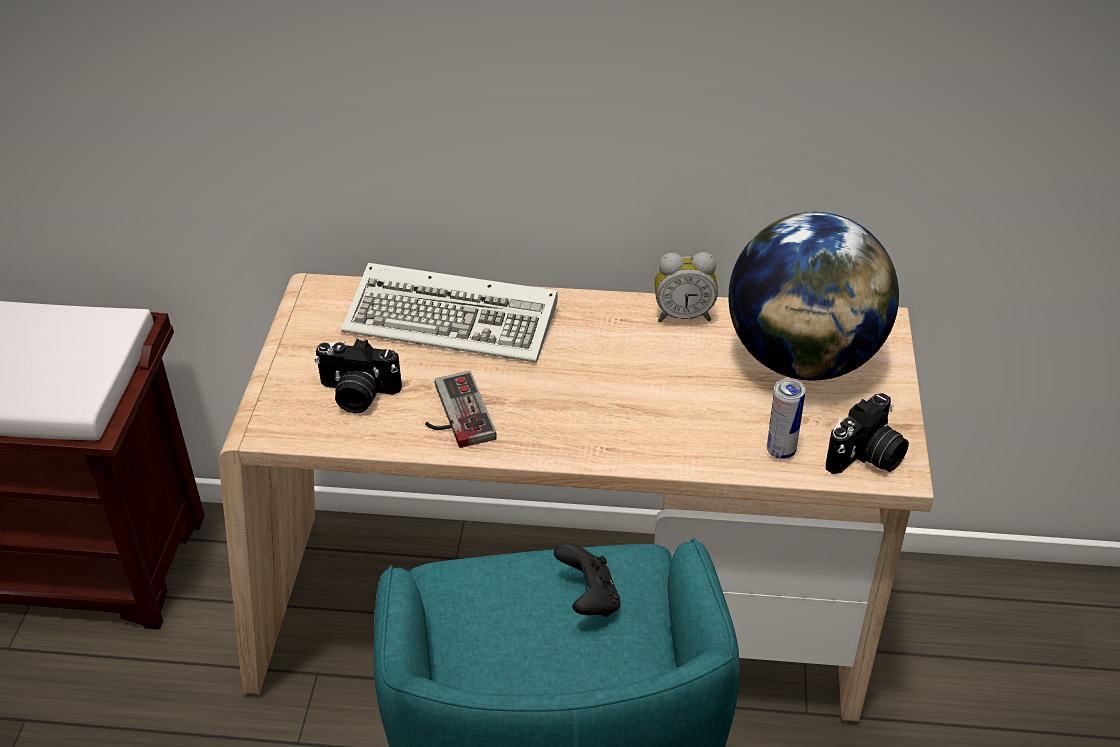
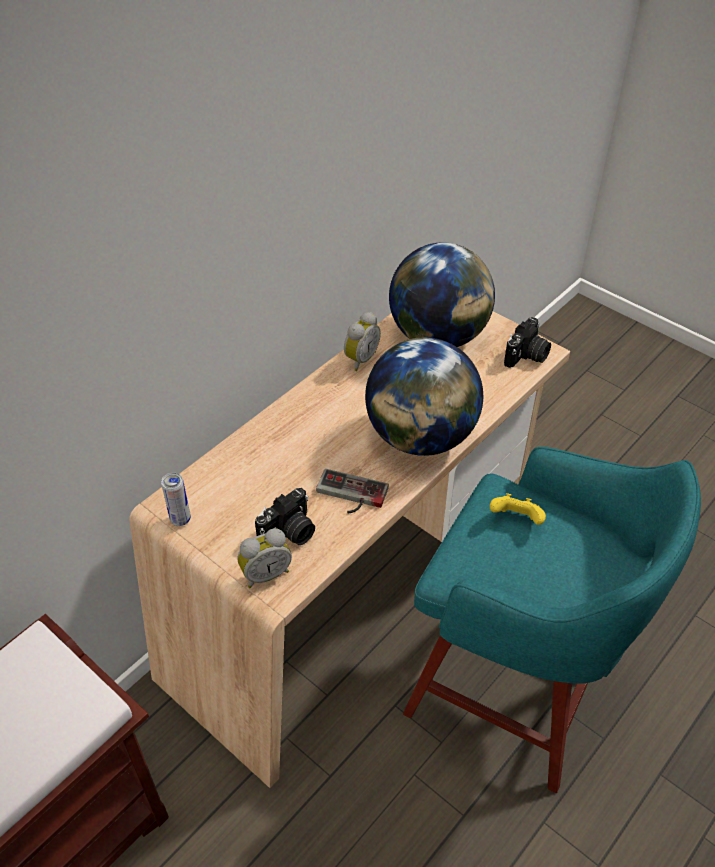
camera: 55 degrees left, 5 degrees up
(285, 406) = (265, 573): none -> alarm clock
(456, 320) = (266, 453): keyboard -> none
(589, 599) = (516, 519): black game controller -> yellow game controller
(607, 427) = (421, 437): none -> globe
(781, 451) = (497, 382): can -> can (180, 519)
(867, 457) = (527, 356): camera -> camera turned 45 degrees clockwise

